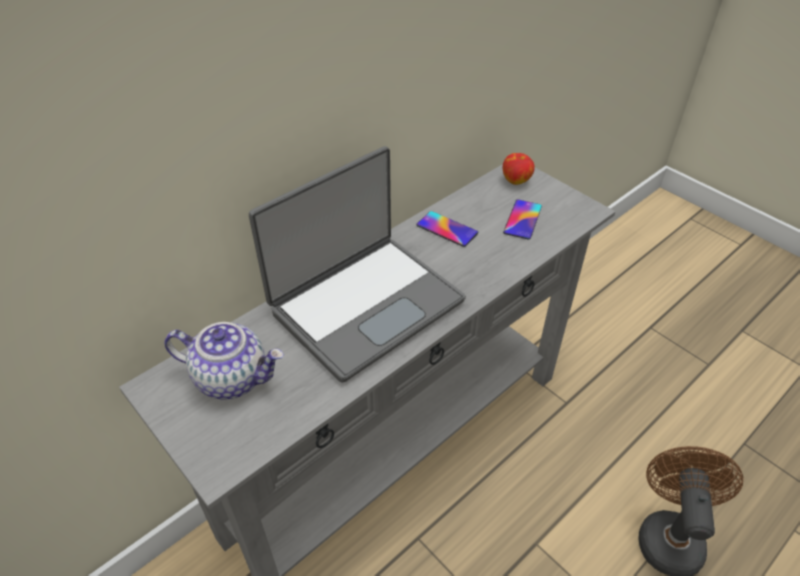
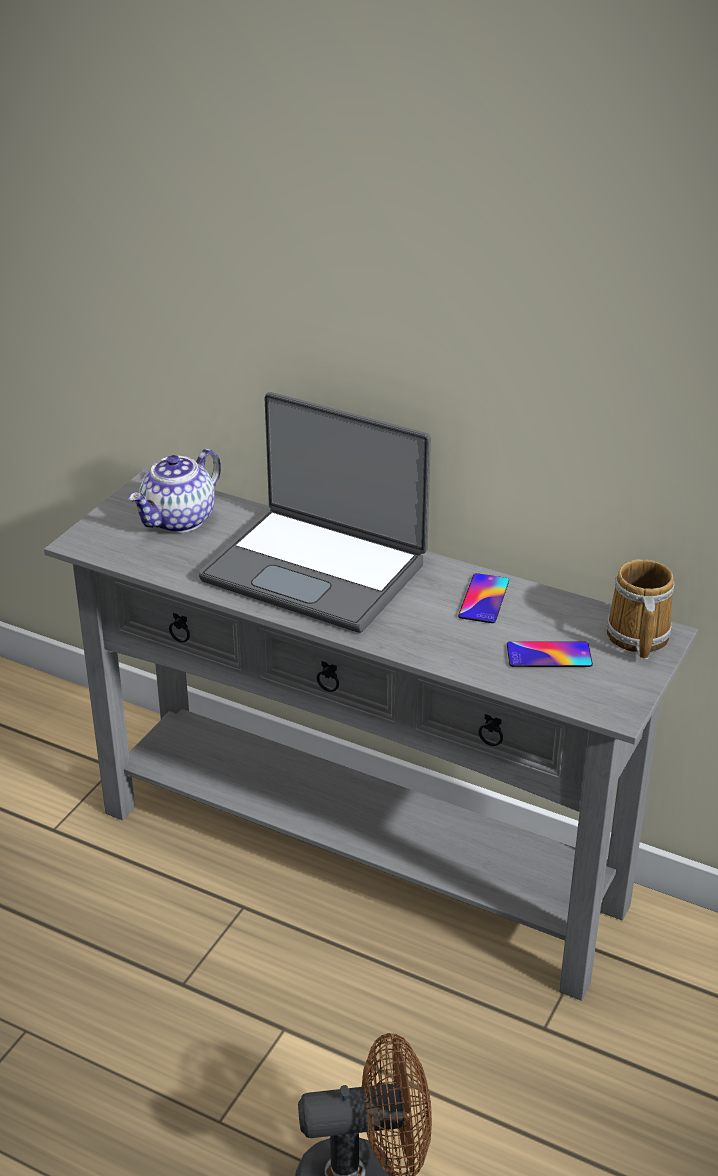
camera: 70 degrees right, 10 degrees down
(233, 377) = (179, 520): teapot -> teapot turned 45 degrees clockwise
(516, 180) = (636, 637): apple -> mug

